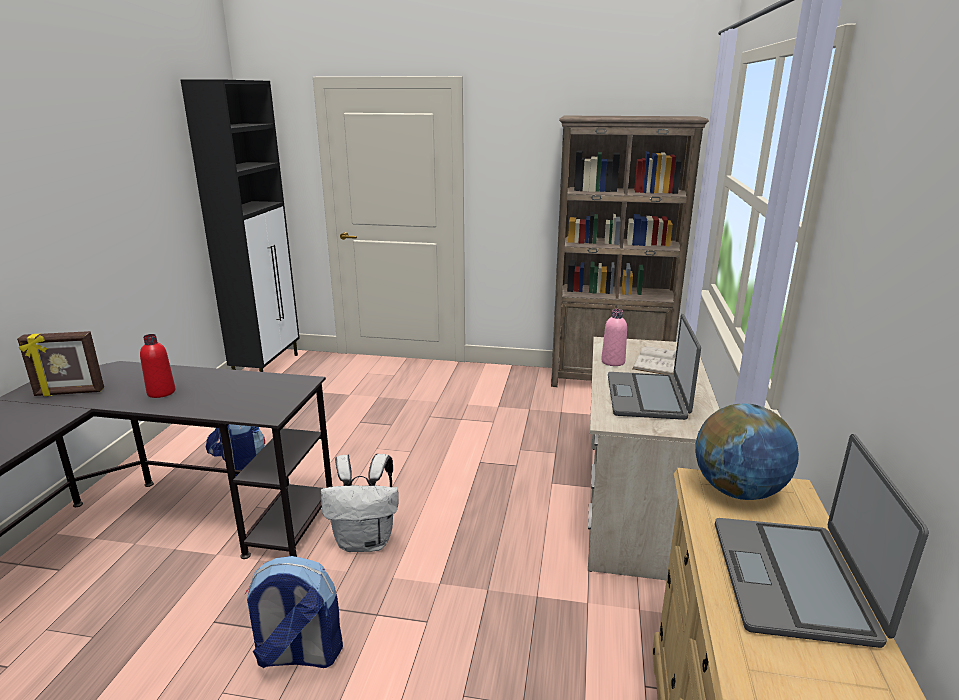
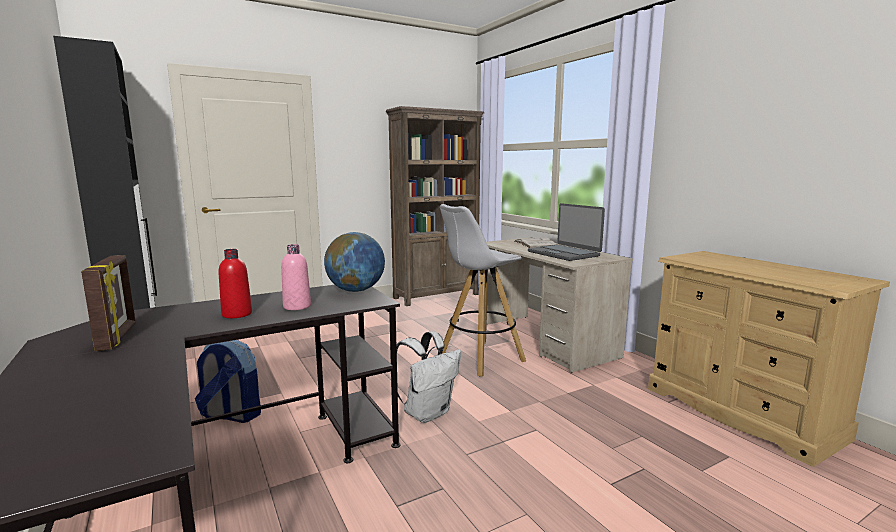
camera: 40 degrees left, 10 degrees down
(69, 393) = (118, 337): picture frame -> picture frame turned 60 degrees counterclockwise
(298, 655) = (494, 485): backpack -> none
(516, 498) = (480, 358): none -> white stool
(613, 362) = (514, 247): pink bottle -> pink bottle (297, 306)
(738, 491) = (696, 257): globe -> globe (356, 290)
(794, 580) = (775, 268): laptop -> none

